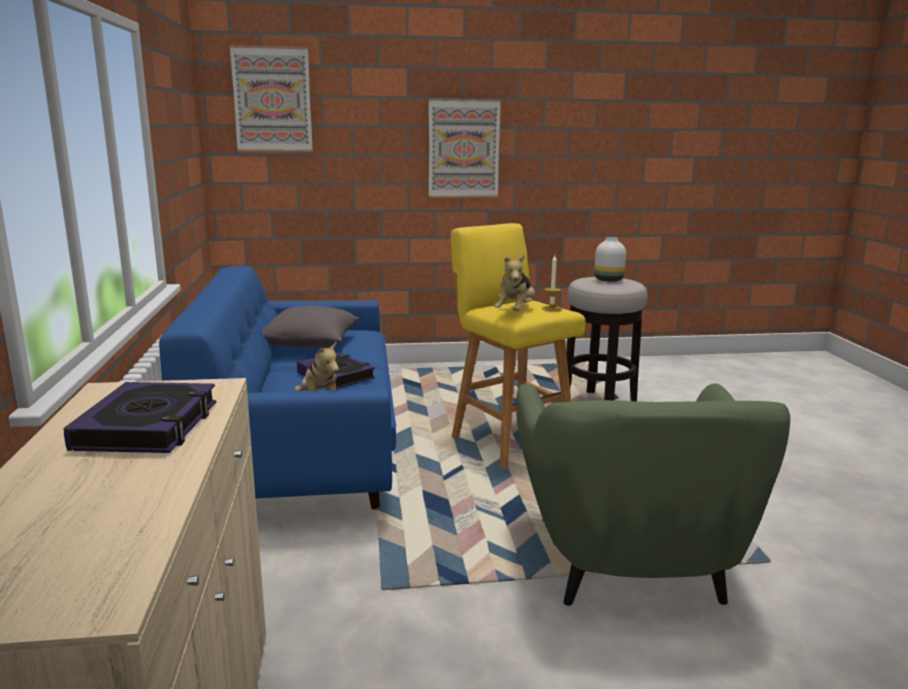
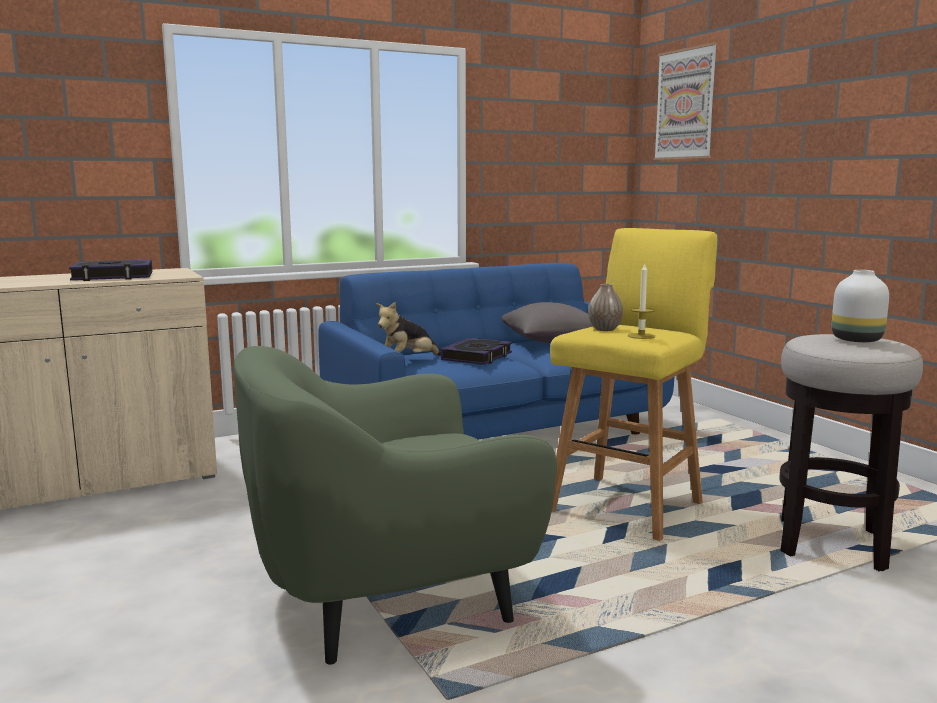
camera: 70 degrees right, 5 degrees down
(463, 149) = (864, 147): picture -> none
(515, 311) = (604, 329): plush toy -> vase

